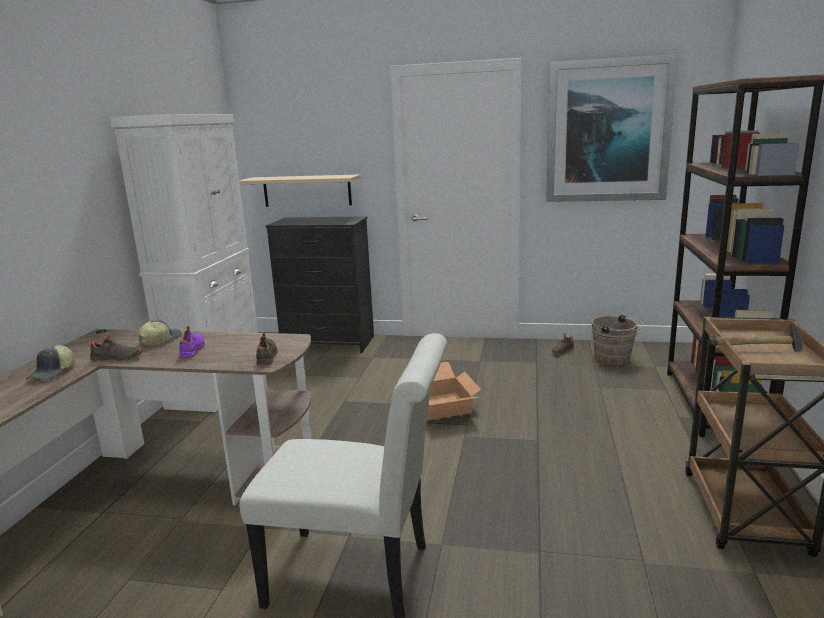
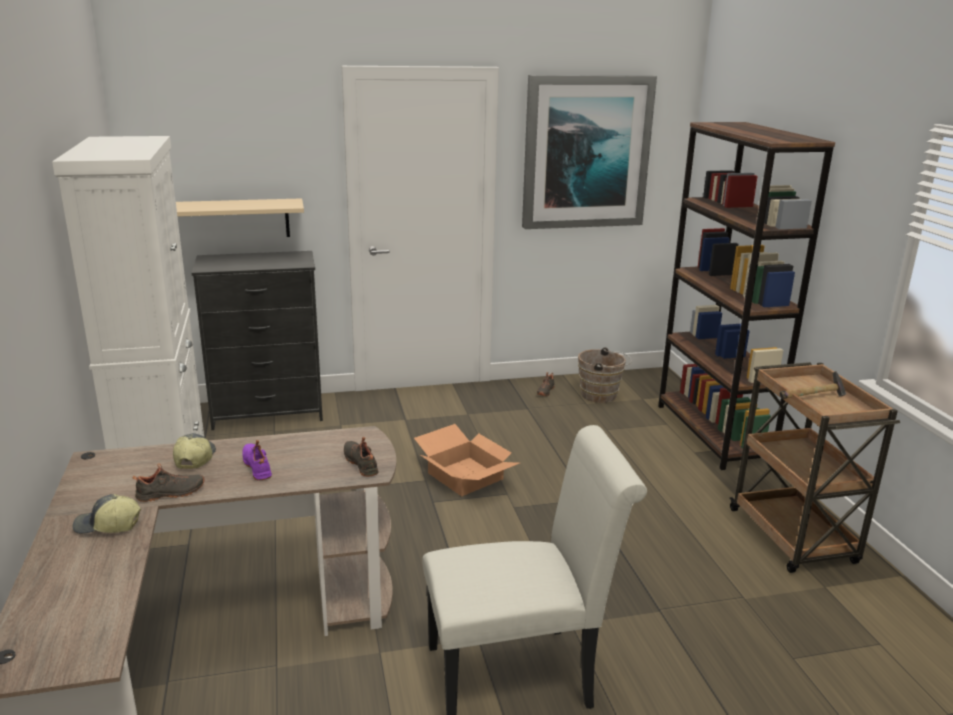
camera: 25 degrees left, 5 degrees up
(53, 373) = (107, 526): cap -> cap turned 105 degrees clockwise

